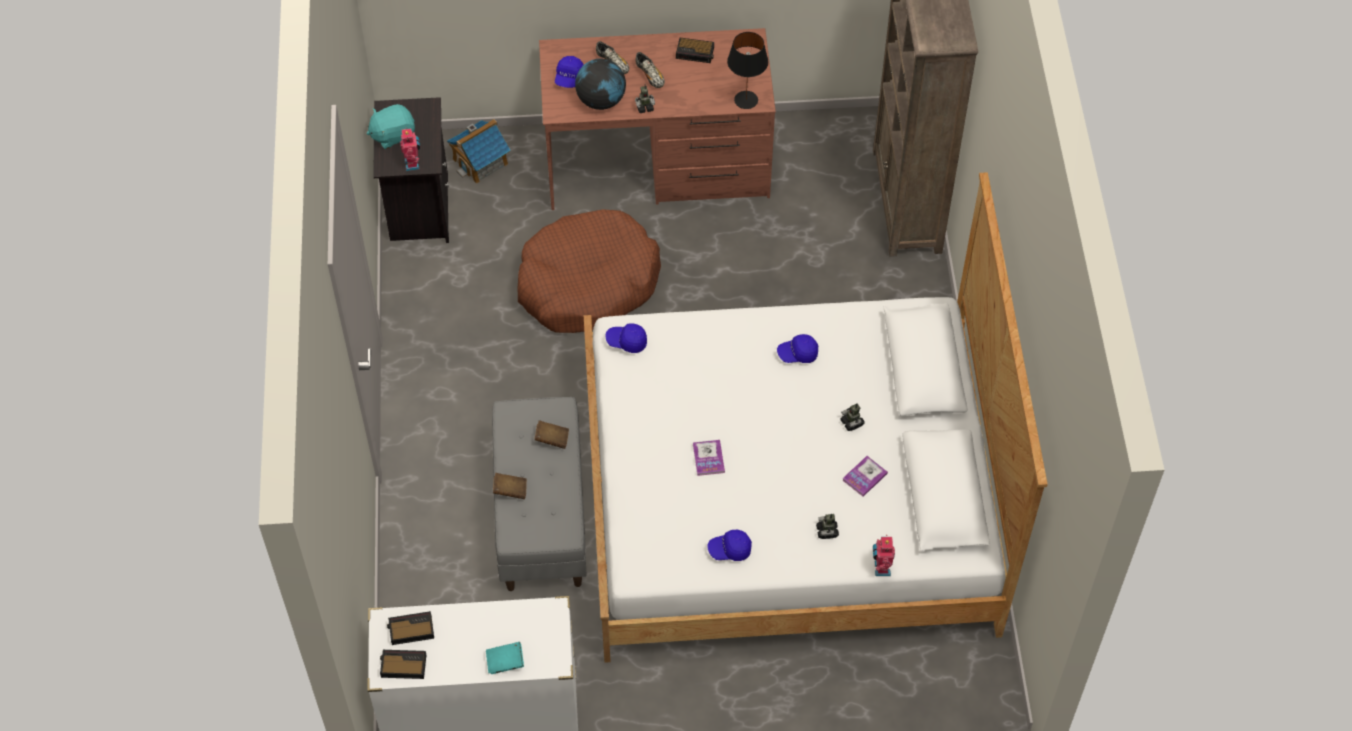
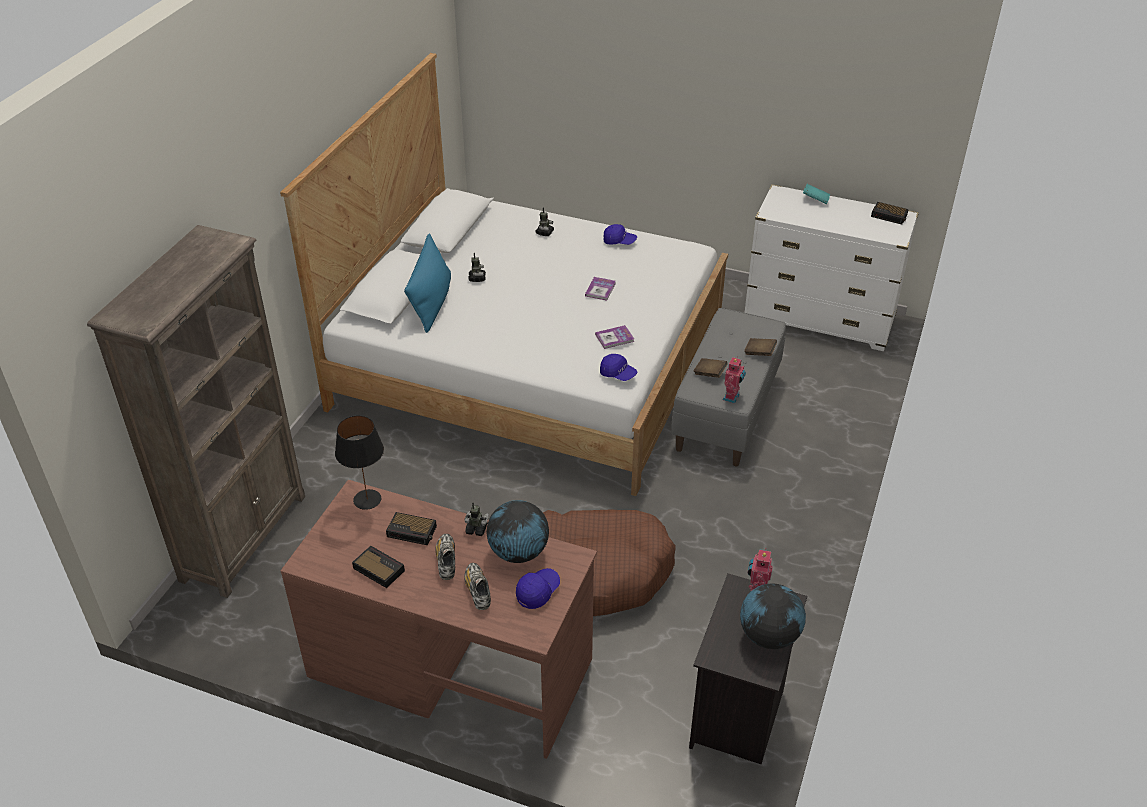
camera: 155 degrees left, 15 degrees down
(393, 135) = (769, 636): turquoise plush toy -> globe
(410, 630) = (878, 229): alarm clock -> alarm clock (413, 531)
(480, 161) = (644, 748): toy house -> none
(797, 354) = (482, 327): blue cap -> none
(864, 477) = (494, 249): book -> book (614, 338)
(874, 368) = (431, 302): none -> blue pillow
(880, 568) = (523, 208): toy robot -> toy robot (732, 397)

